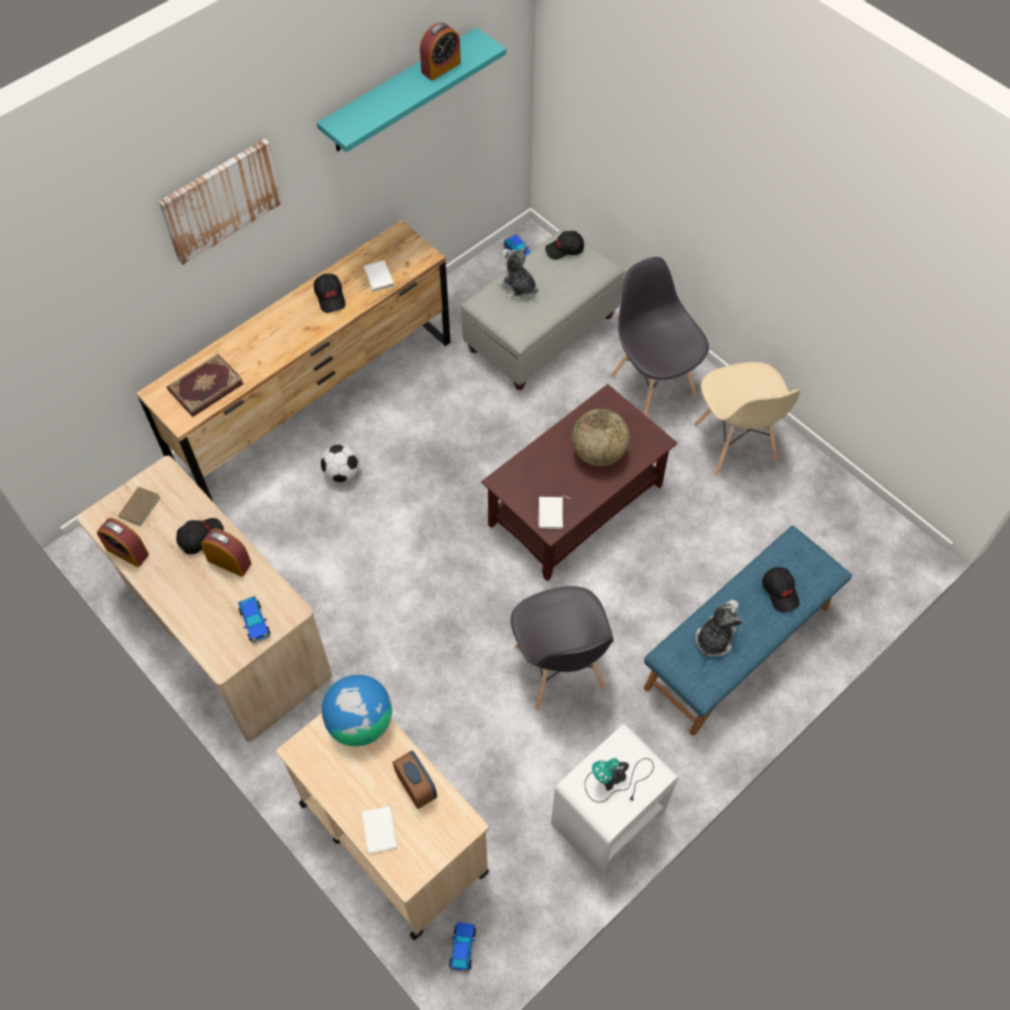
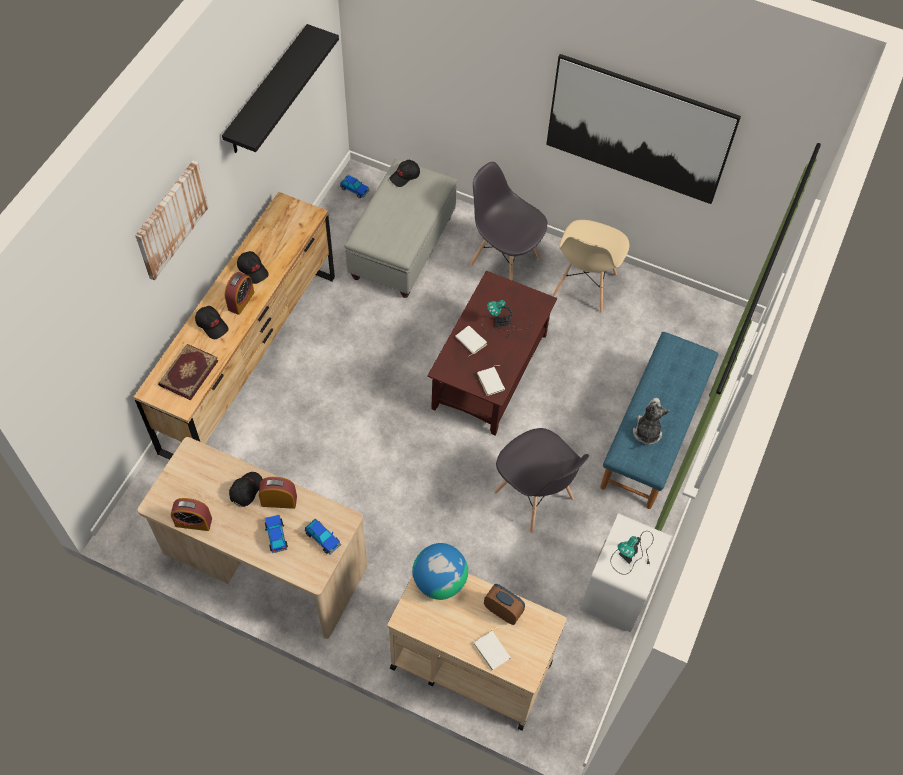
camera: 25 degrees left, 0 degrees up
(138, 506) = (184, 484): brown book -> none
(342, 473) = (299, 408): football -> none
(377, 278) = (283, 243): white book -> white book (470, 341)
(400, 92) = (267, 91): turquoise shelf -> black shelf
(441, 67) = (296, 64): alarm clock -> alarm clock (241, 301)
(462, 947) = (558, 721): toy car -> toy car (276, 536)
(518, 288) = (383, 217): plush toy -> none
(598, 453) = (504, 325): globe -> table lamp
(735, 443) = (584, 286): beige chair -> beige chair turned 60 degrees clockwise
(780, 591) = (677, 381): black cap -> black cap (212, 325)
(834, 262) = (638, 129): none -> picture

